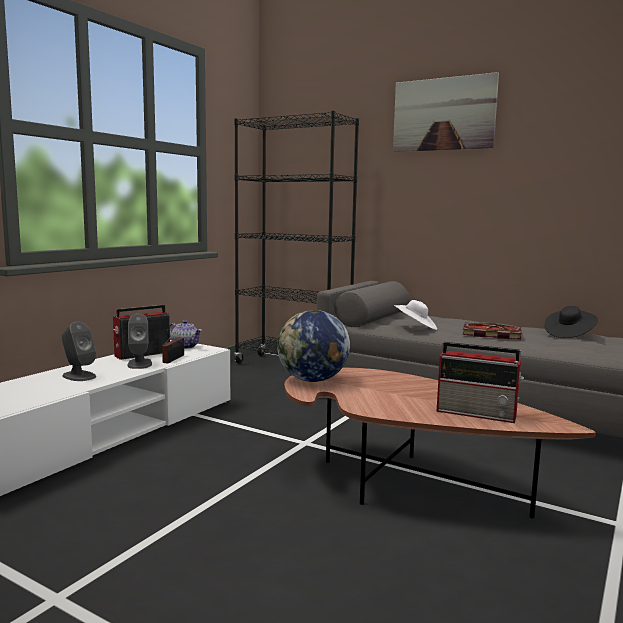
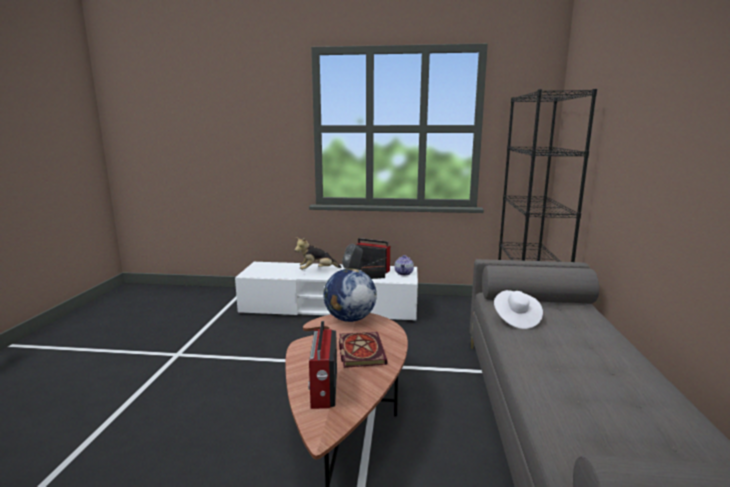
camera: 65 degrees right, 5 degrees up
(79, 376) = (317, 270): grey speaker -> plush toy
(443, 114) = (657, 79): picture -> none
(490, 334) = (552, 356): book -> book (360, 351)
(569, 334) = (650, 408): black hat -> none

